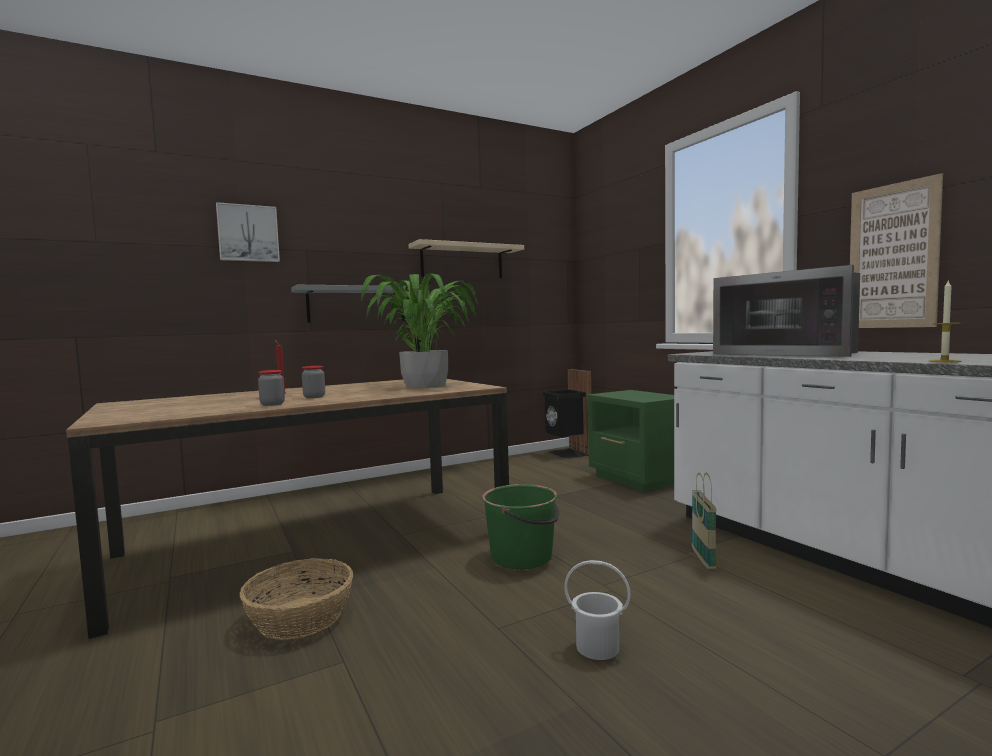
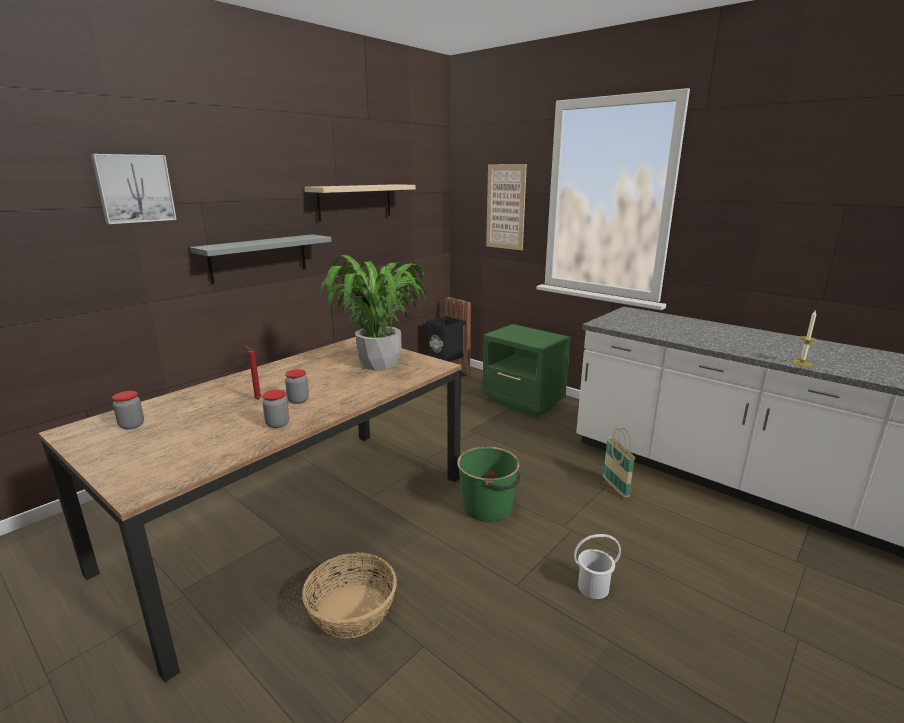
camera: 20 degrees left, 15 degrees up
(163, 402) = (132, 425): none -> jar
(790, 353) = (677, 329): microwave -> none
(892, 256) = (745, 248): picture -> picture (505, 207)

